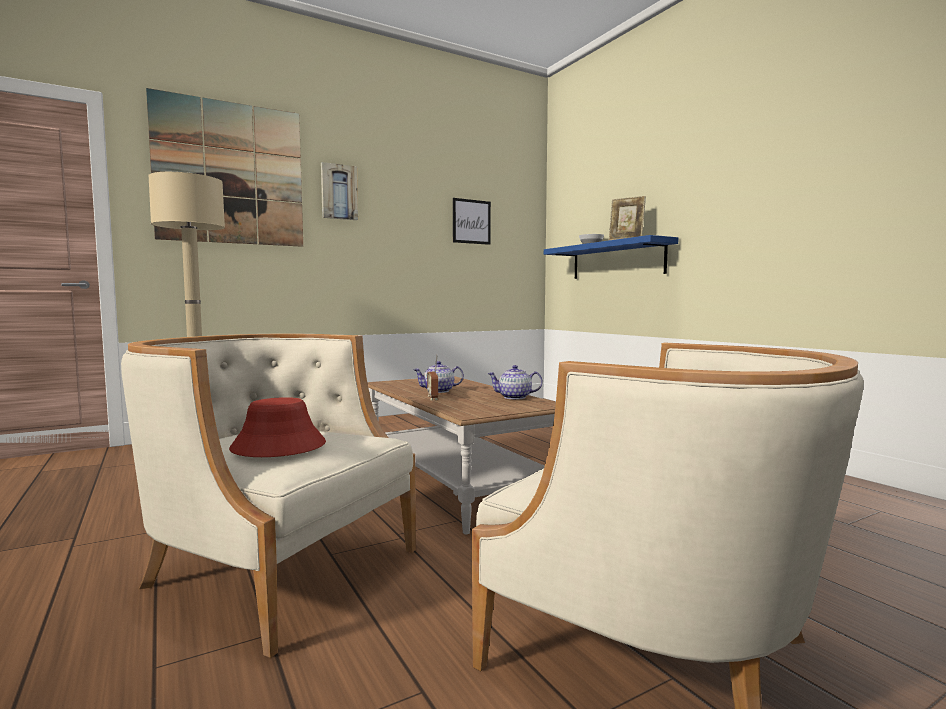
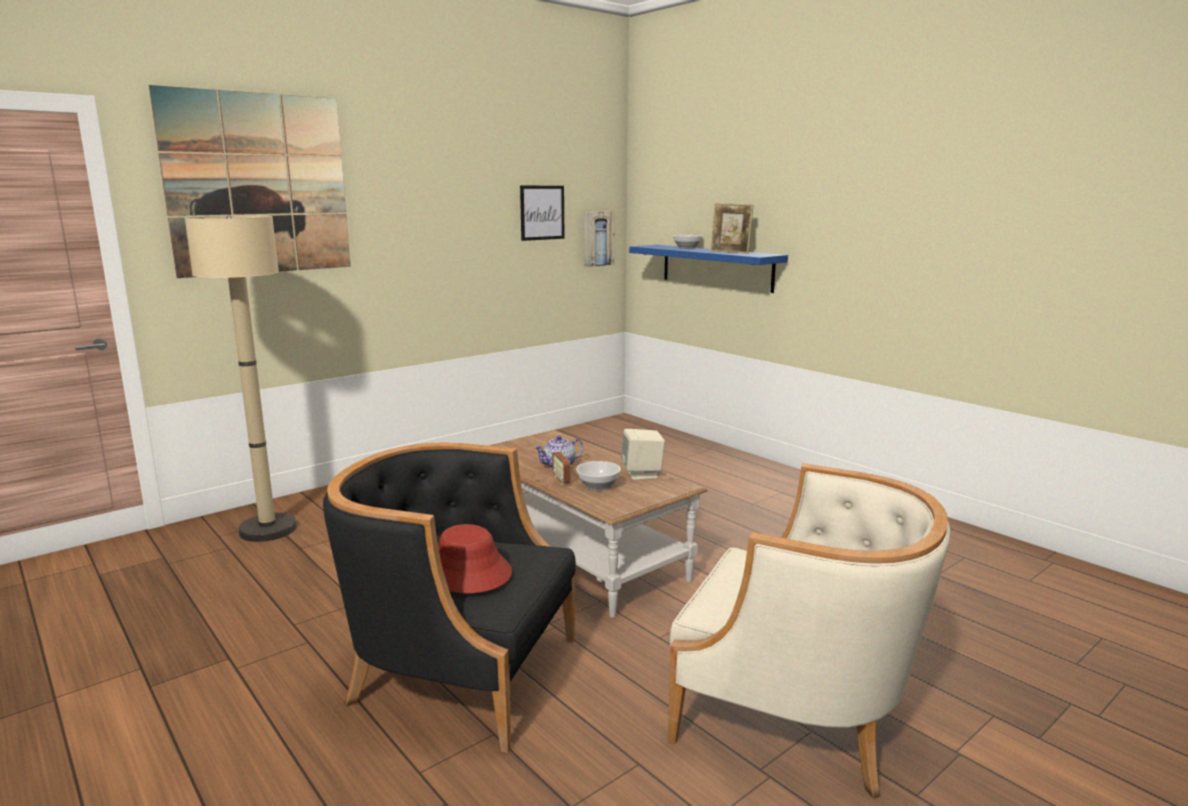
camera: 10 degrees left, 10 degrees up
(277, 569) = (459, 672): beige armchair -> black armchair
(339, 192) = (388, 193): picture -> picture (597, 238)
(465, 401) = (597, 486): none -> bowl
(515, 397) = (642, 474): teapot -> beige speaker

